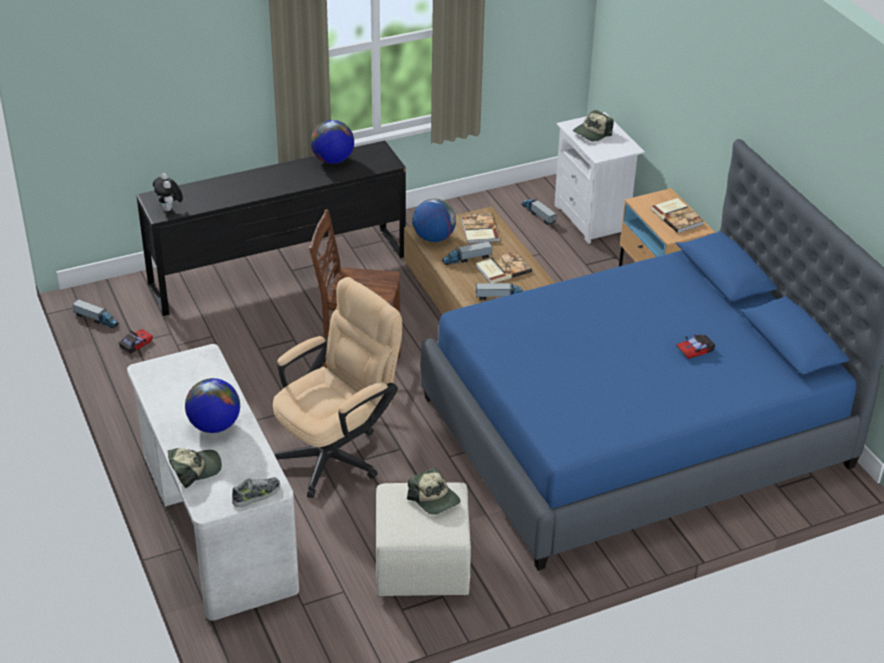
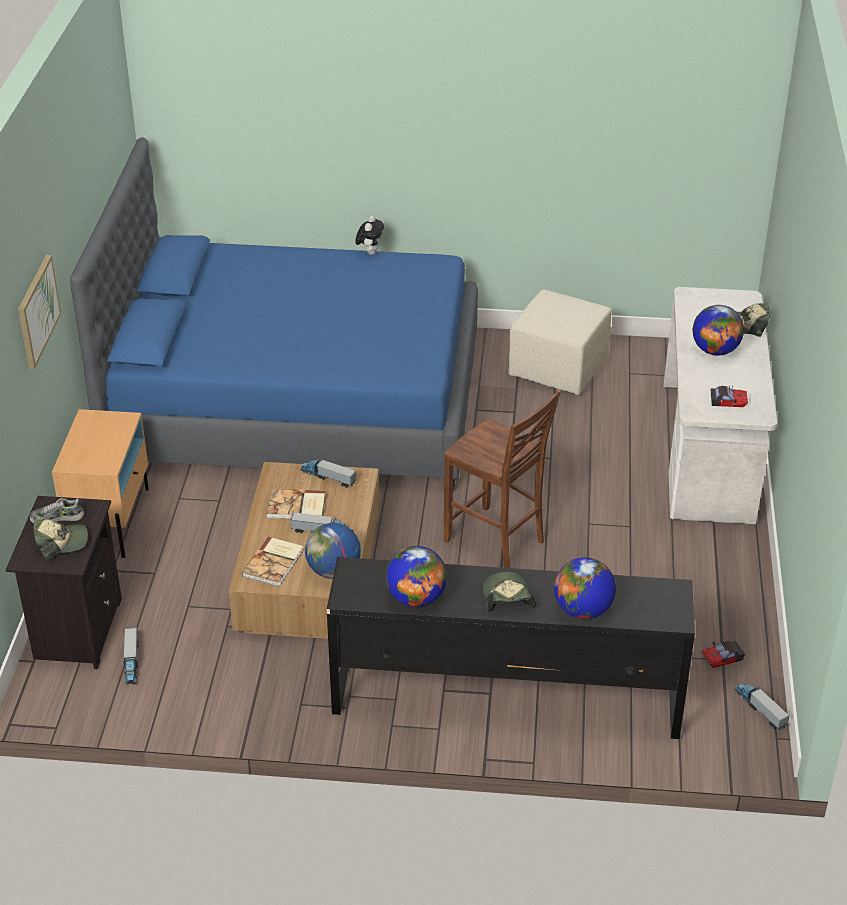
camera: 150 degrees left, 0 degrees up
(169, 209) = (661, 593): plush toy -> plush toy (370, 252)
(218, 185) = (583, 610): none -> globe
(256, 495) = (704, 294): shoe -> shoe (57, 517)
(337, 453) = (570, 471): beige office chair -> none
(434, 499) = (547, 316): cap -> cap (507, 597)
(593, 218) = (76, 630): white nightstand -> black nightstand
(677, 216) = (92, 436): book -> none
(695, 350) = (258, 292): toy car -> toy car (728, 401)
(709, 91) = (37, 311): none -> picture

